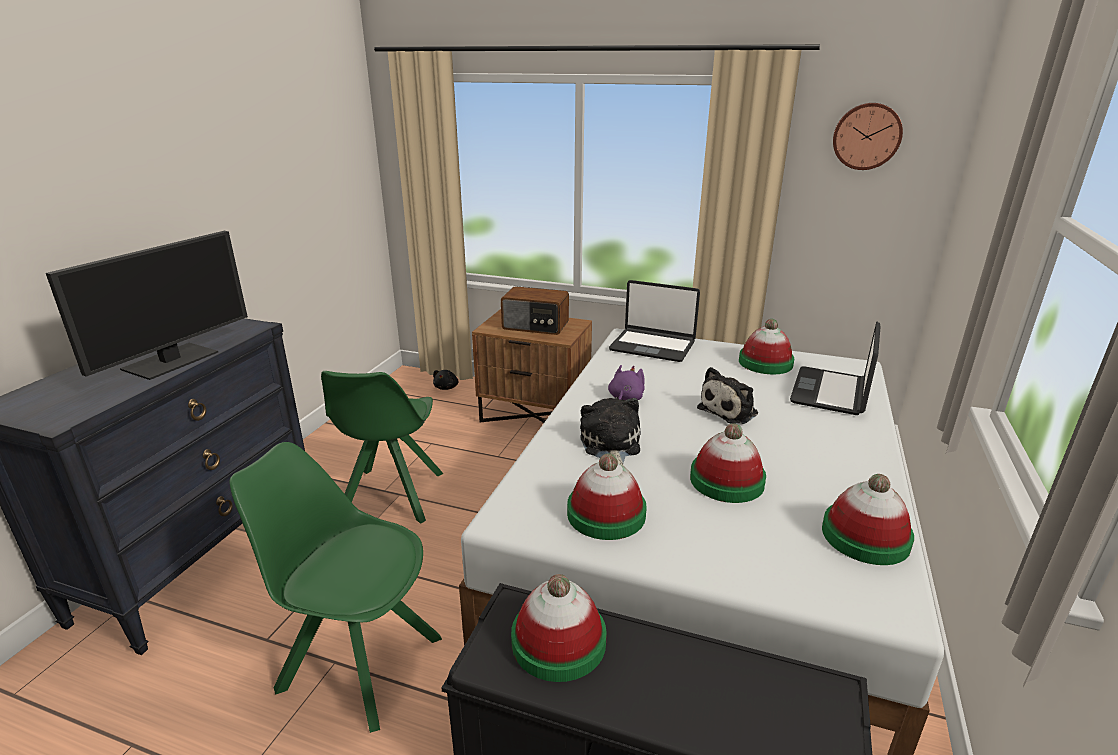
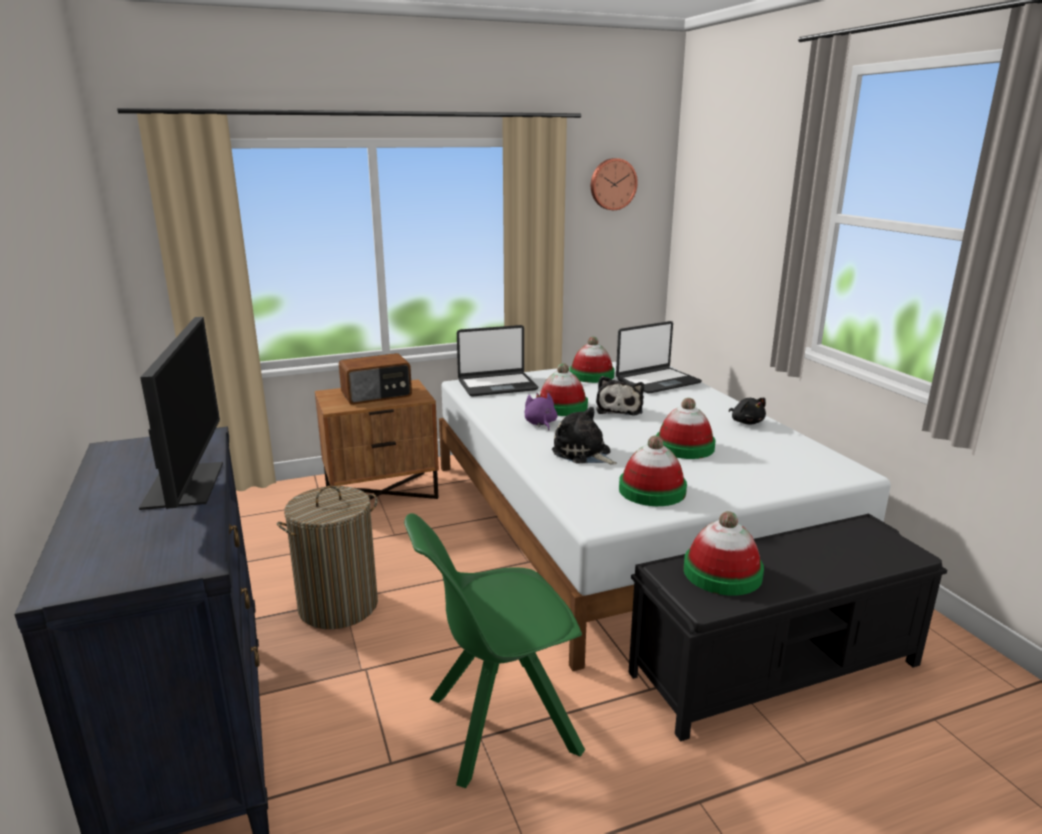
camera: 40 degrees left, 5 degrees down
(391, 497) = (338, 606): green chair -> laundry basket
(447, 387) = (253, 500): black plush toy -> black plush toy (746, 422)
(831, 392) = (657, 381): laptop -> laptop turned 105 degrees counterclockwise
(865, 536) = (791, 446): hat -> hat (562, 406)

